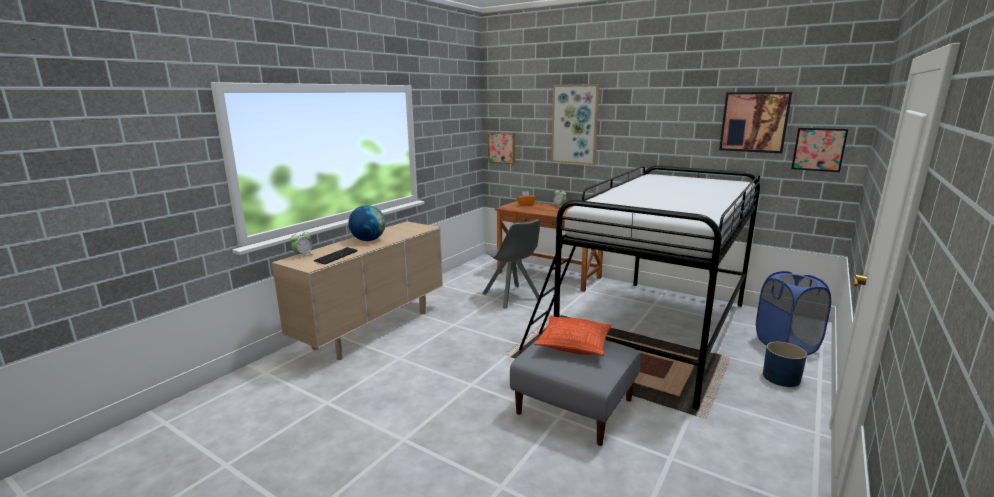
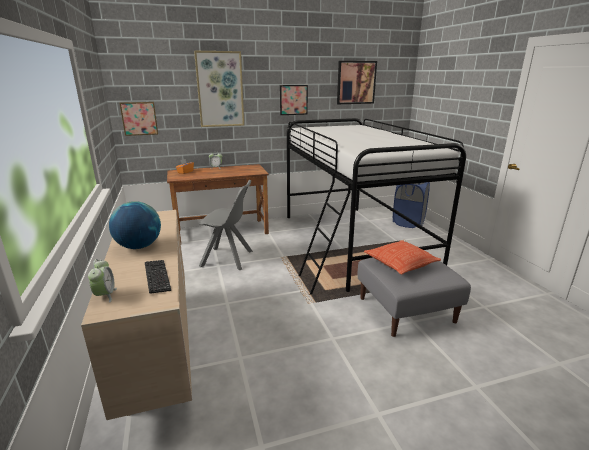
camera: 50 degrees left, 5 degrees up
(781, 378) = (436, 240): blue planter -> none
(818, 149) = (390, 99): picture -> picture (293, 100)

